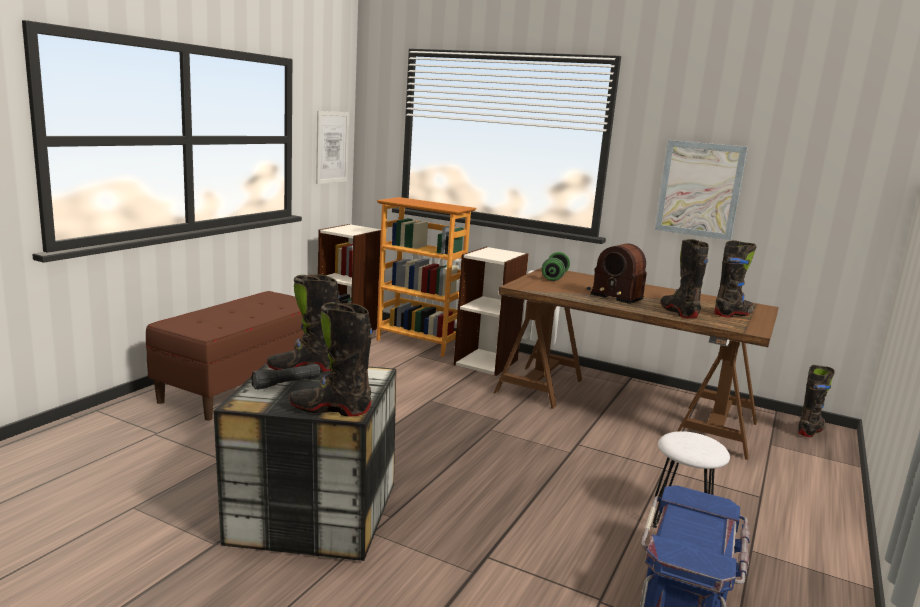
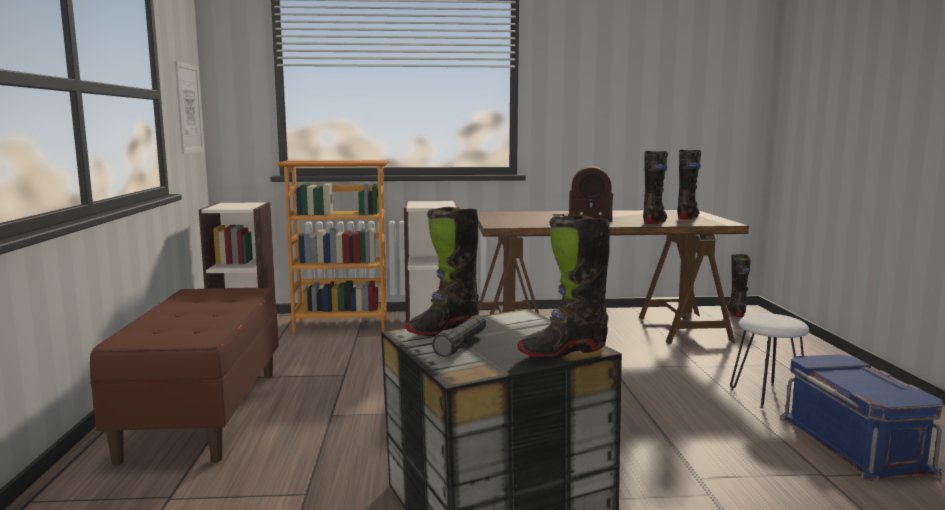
camera: 30 degrees left, 5 degrees down
(554, 277) = (505, 216): green dumbbell -> none
(679, 312) = (655, 222): black boot -> black boot turned 75 degrees clockwise
(699, 189) = (608, 115): picture -> none

